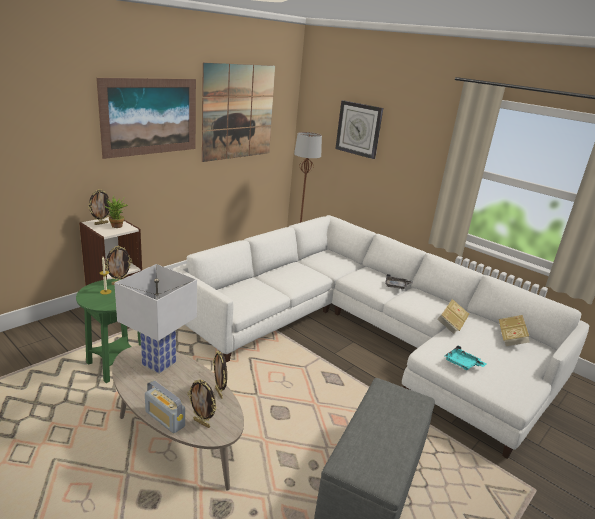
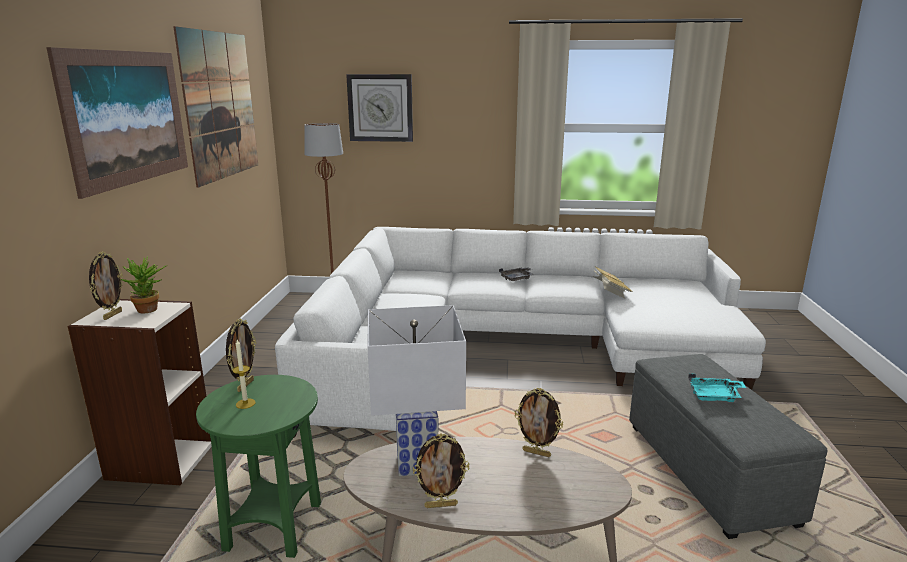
camera: 35 degrees left, 5 degrees down
(165, 419) = (532, 514): radio -> none
(202, 423) = (575, 492): picture frame -> picture frame (441, 505)
(462, 363) = (671, 318): turquoise tray -> turquoise tray (715, 396)
(511, 338) = (666, 284): book -> none

